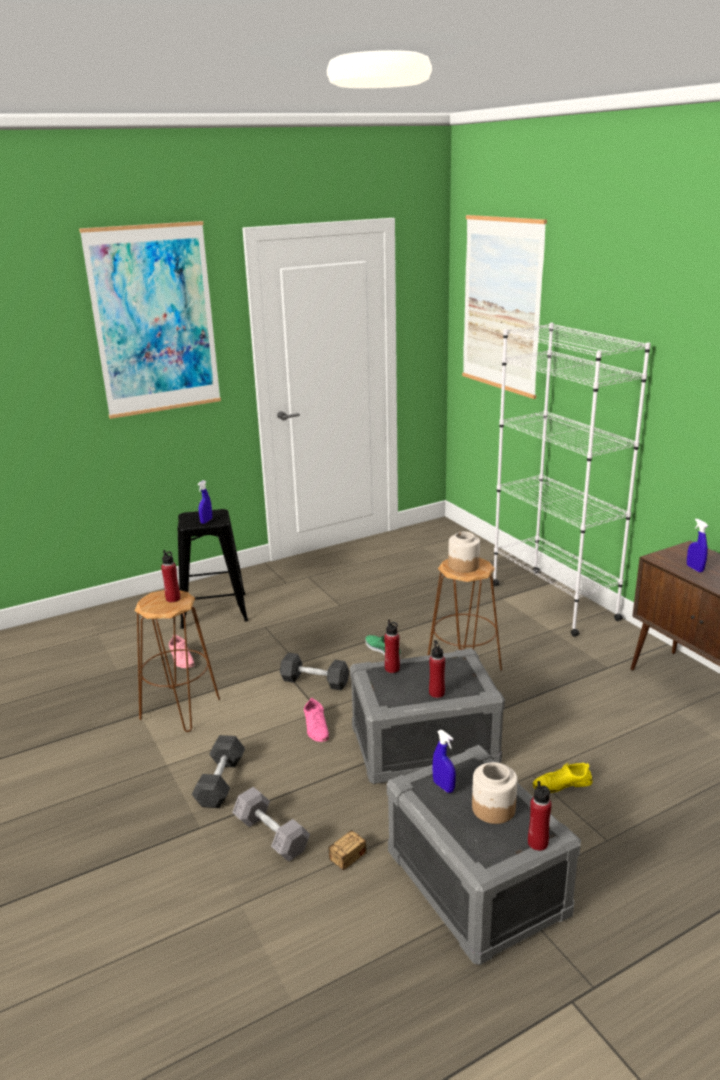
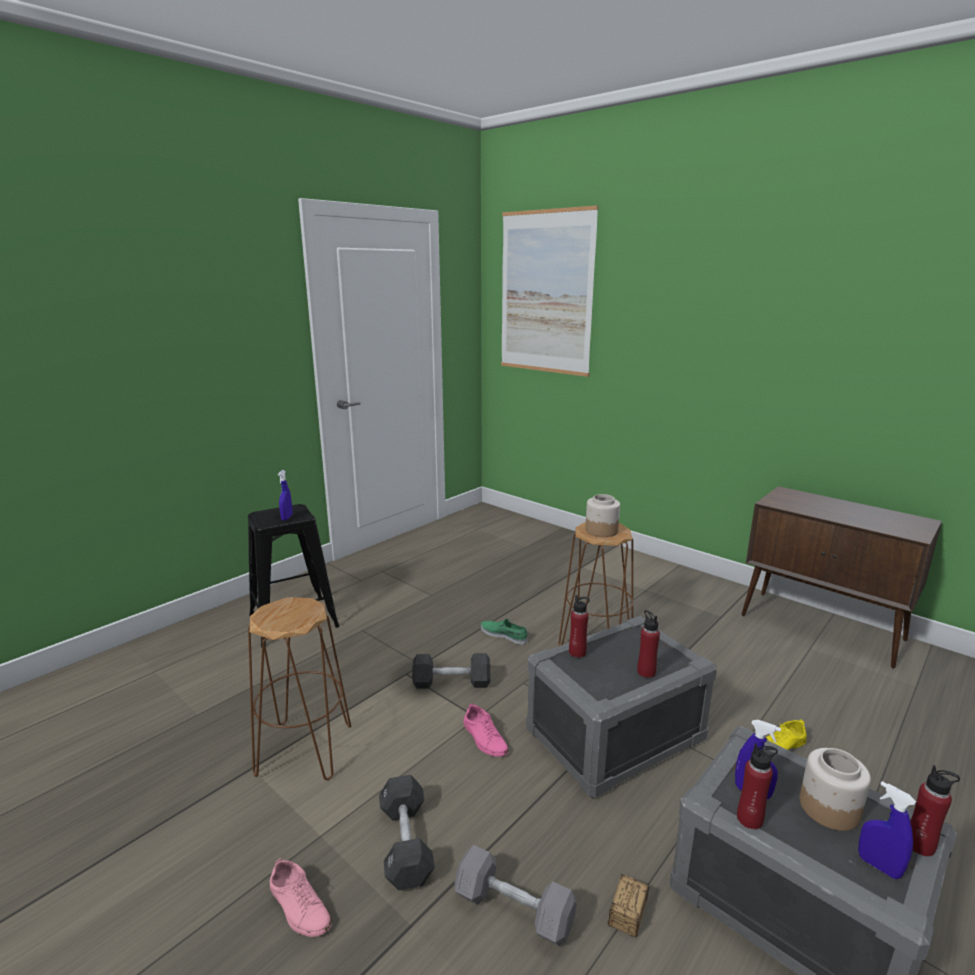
camera: 20 degrees left, 5 degrees down
(154, 320) = (205, 292): picture -> none
(173, 599) = (298, 609): red bottle -> red bottle (749, 819)
(181, 658) = (278, 684): pink shoe -> pink shoe (299, 906)
(553, 601) = (628, 563): white bookcase -> none
(694, 568) = (811, 508): blue spray bottle -> blue spray bottle (878, 866)

